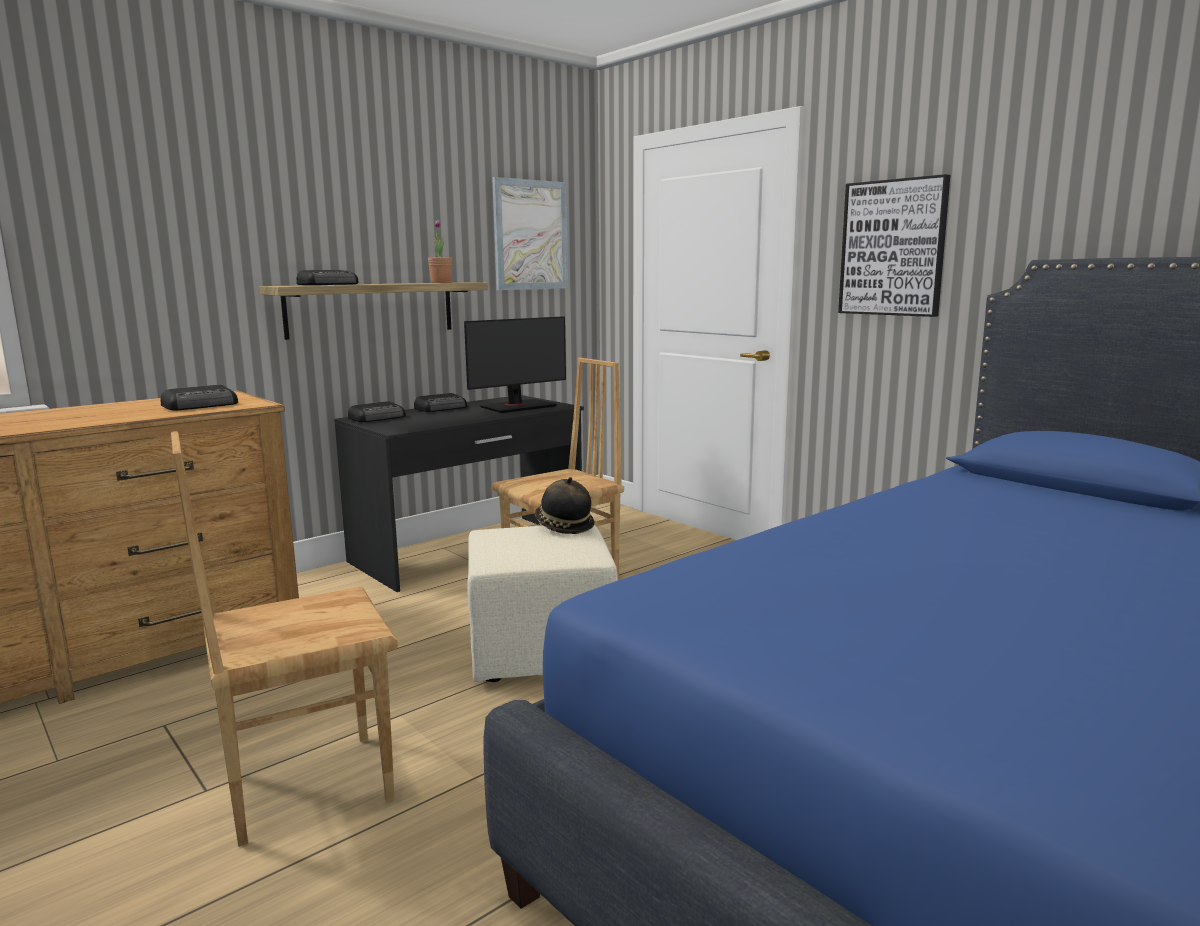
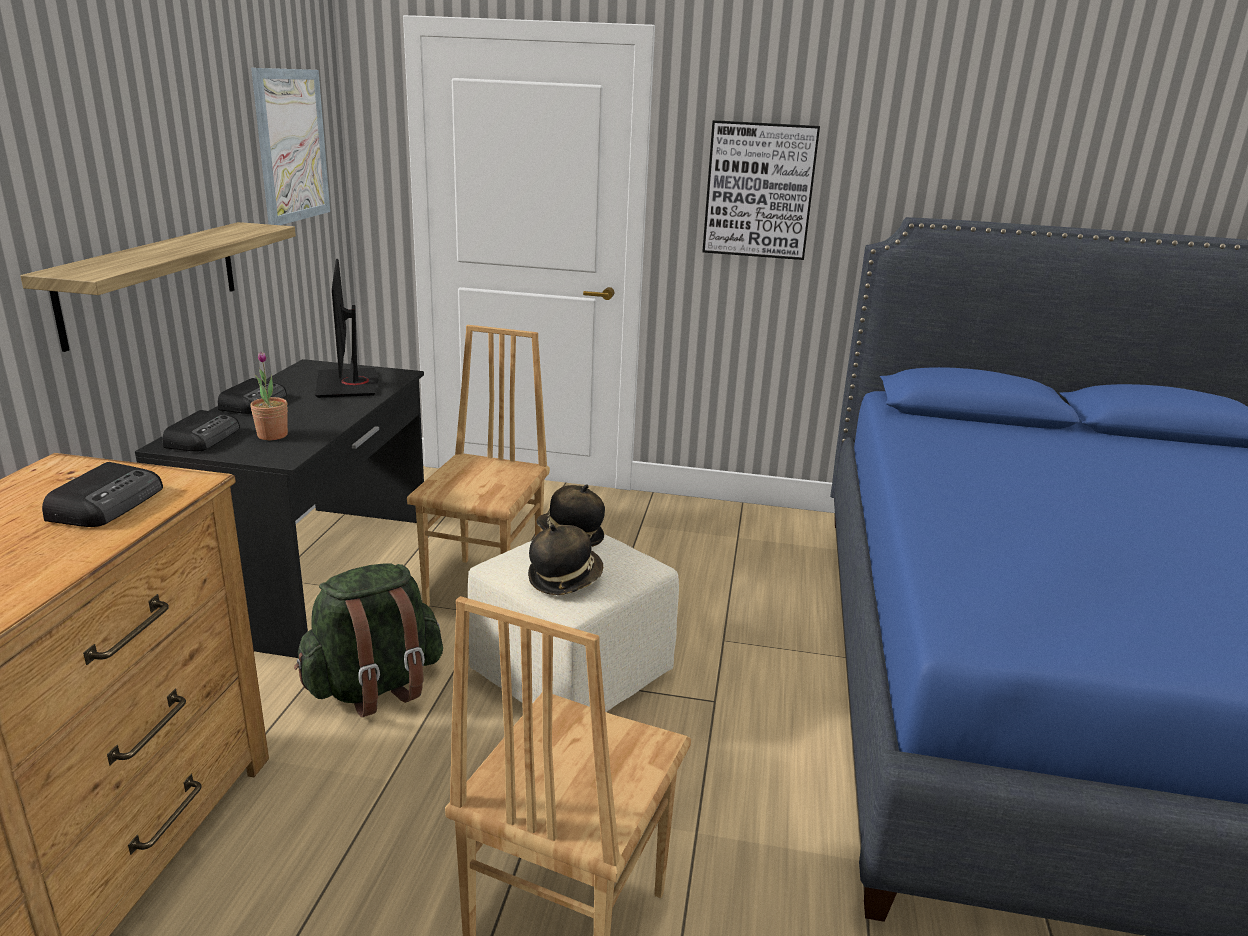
camera: 40 degrees left, 10 degrees up
(329, 284) = (125, 259): radio -> none
(409, 617) = (375, 687): none -> green backpack
(441, 282) = (237, 231): potted plant -> potted plant (272, 435)
(511, 545) = (564, 578): none -> hat
(517, 406) = (348, 384): monitor -> monitor turned 150 degrees clockwise

